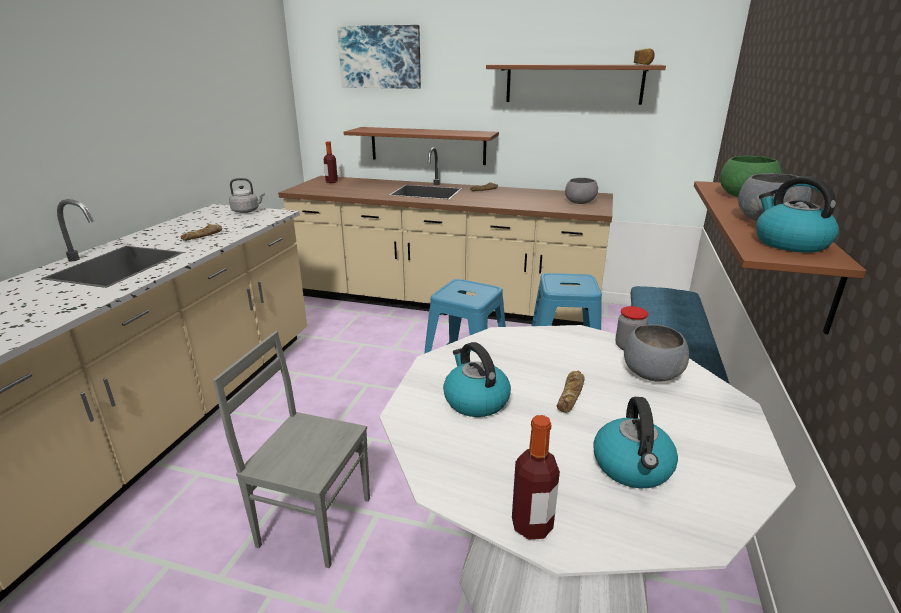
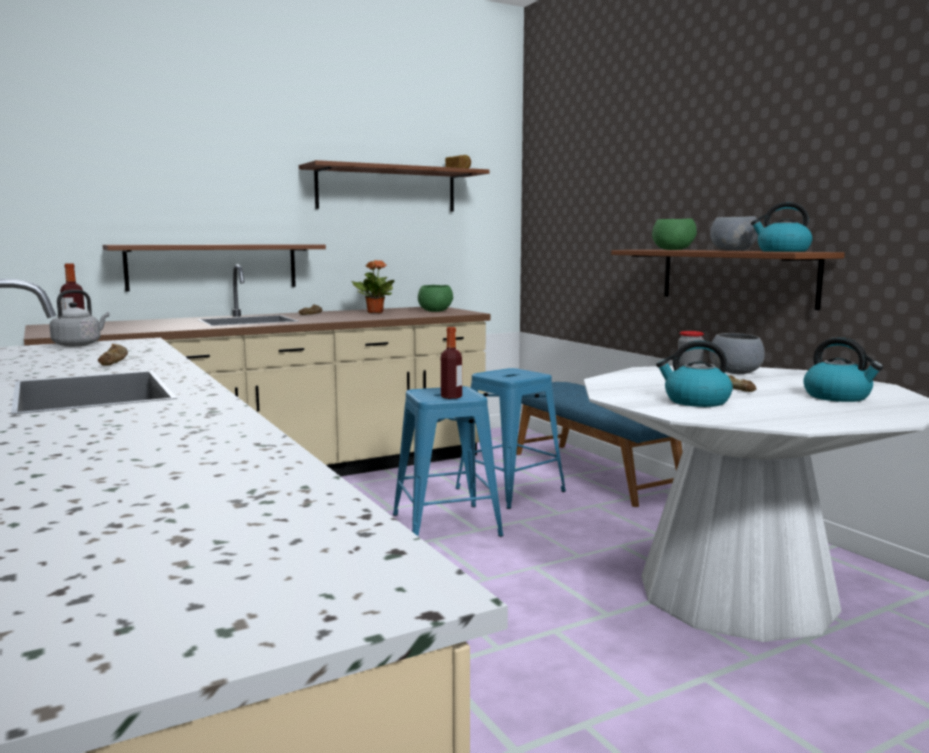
camera: 45 degrees left, 15 degrees down
(314, 520) = (510, 664): grey chair -> none
(380, 57) = (136, 148): picture -> none
(530, 196) = (375, 312): none -> potted plant
(532, 525) = (871, 421): bottle -> bottle (451, 397)
(579, 202) = (434, 311): grey bowl -> green bowl

